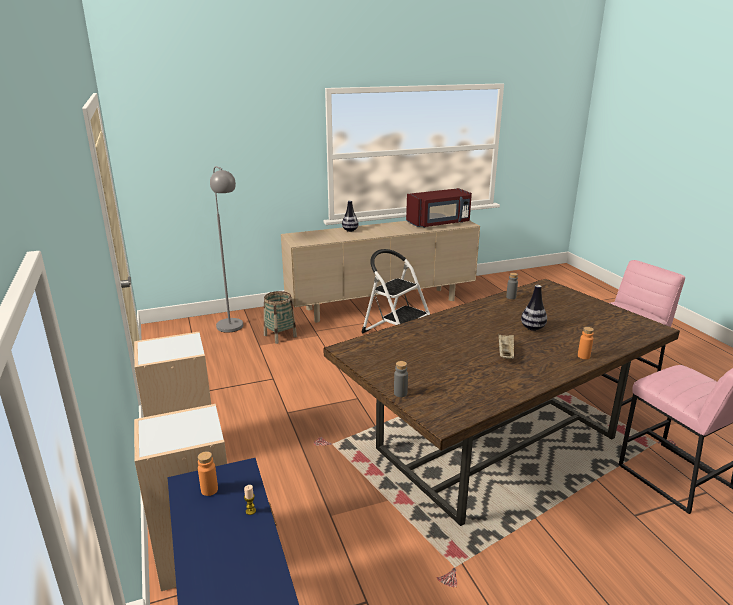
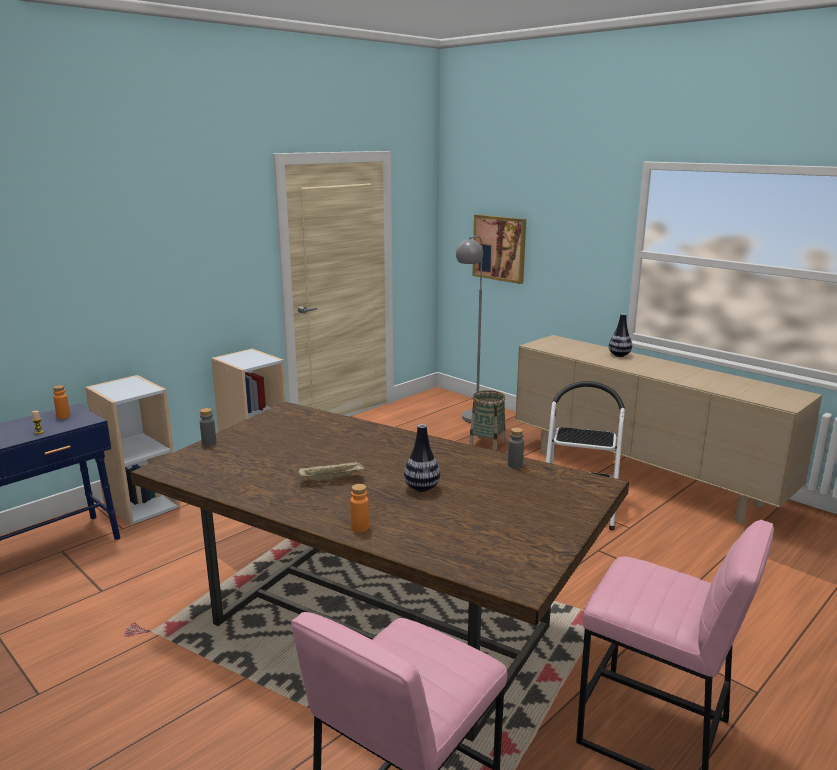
camera: 65 degrees right, 5 degrees down
(198, 175) = (499, 248): none -> picture
(439, 223) = (748, 389): red microwave -> none

